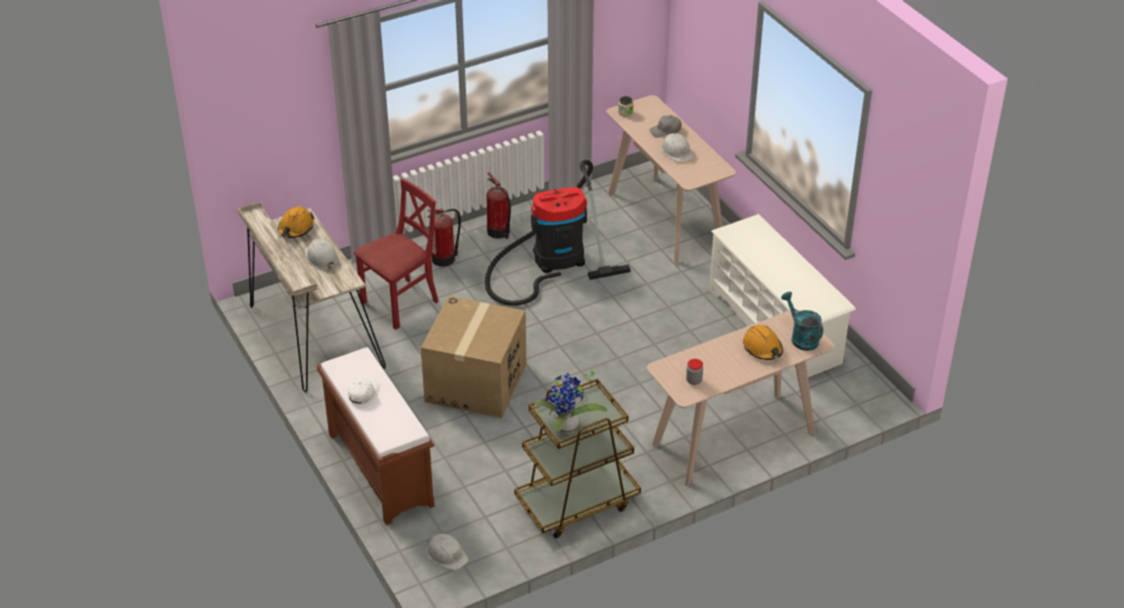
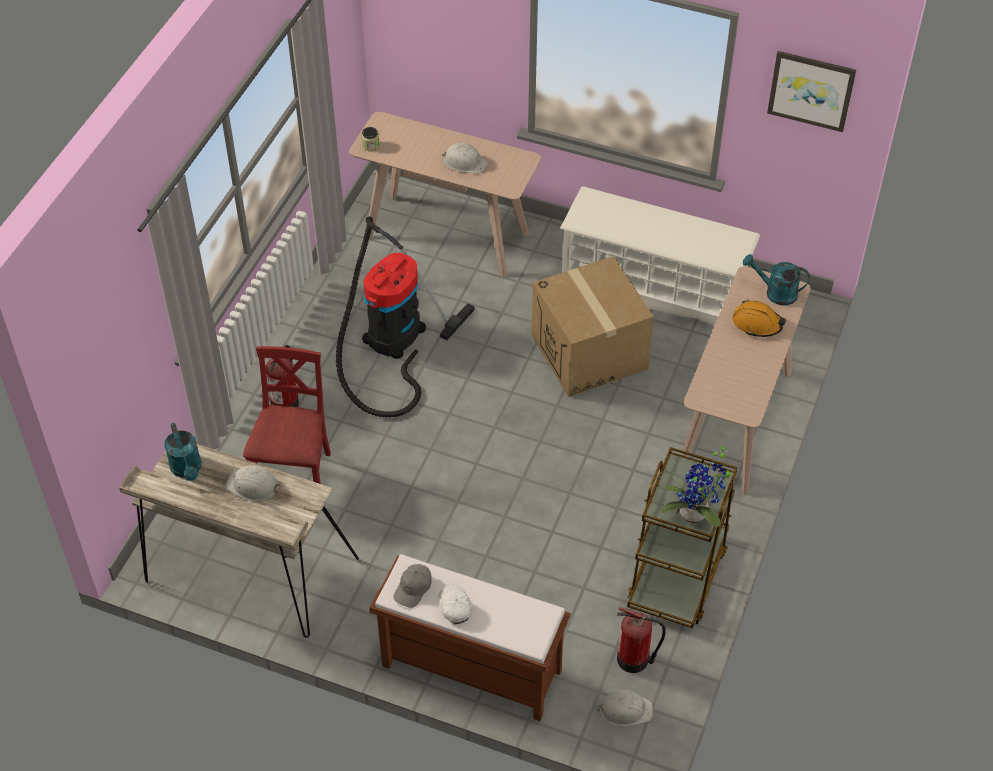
camera: 40 degrees left, 10 degrees up
(296, 228) = (187, 469): orange hard hat -> turquoise watering can
(476, 383) = (460, 516): cardboard box -> cardboard box (589, 352)
(499, 232) = (307, 341): fire extinguisher -> fire extinguisher (635, 659)
(665, 130) = (429, 145): grey cap -> grey cap (413, 588)
(694, 380) = (739, 393): jar -> none
(908, 182) = (811, 90): none -> picture

